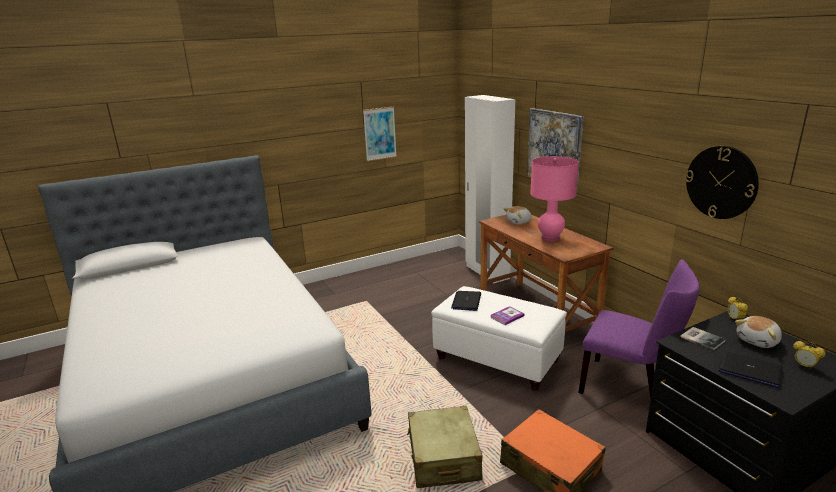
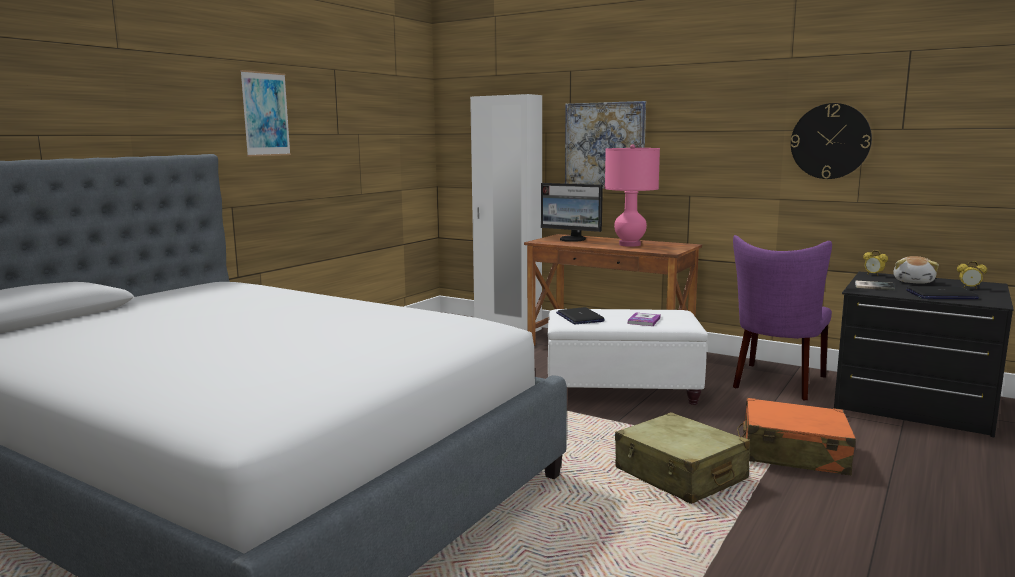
camera: 30 degrees left, 10 degrees down
(380, 133) = (356, 145): picture -> picture (265, 114)
(519, 222) = (572, 239): plush toy -> monitor
(630, 387) = (777, 383): purple chair -> purple chair turned 120 degrees clockwise

